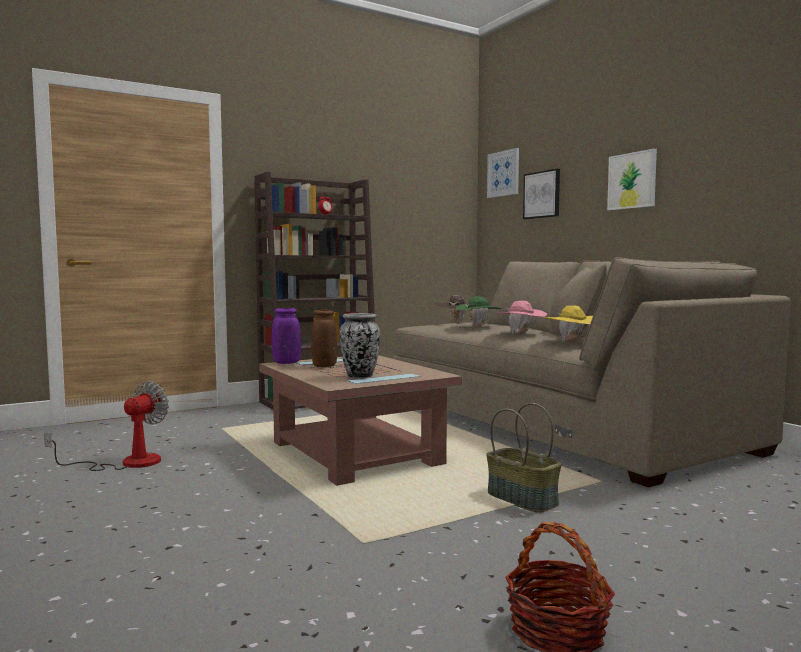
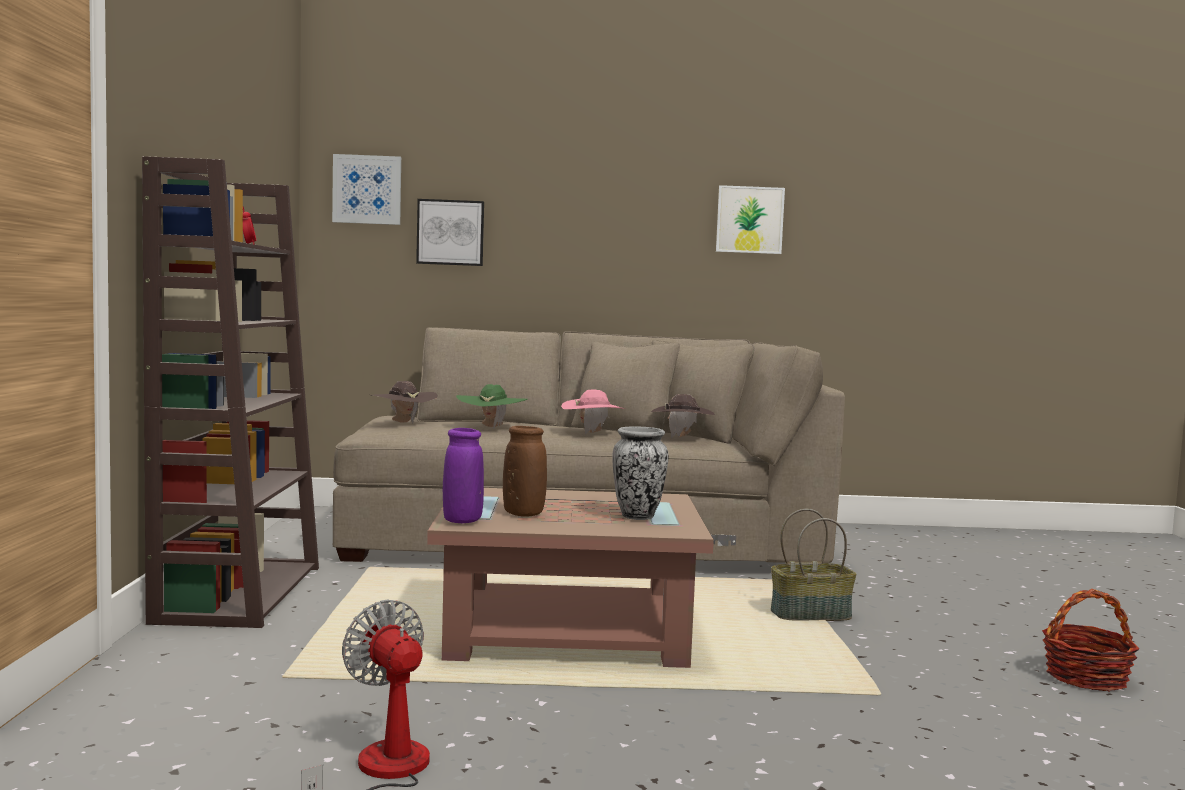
camera: 60 degrees left, 0 degrees up
(572, 343) = (681, 438): yellow hat -> brown hat
(632, 180) = (602, 236): picture -> picture (749, 220)

